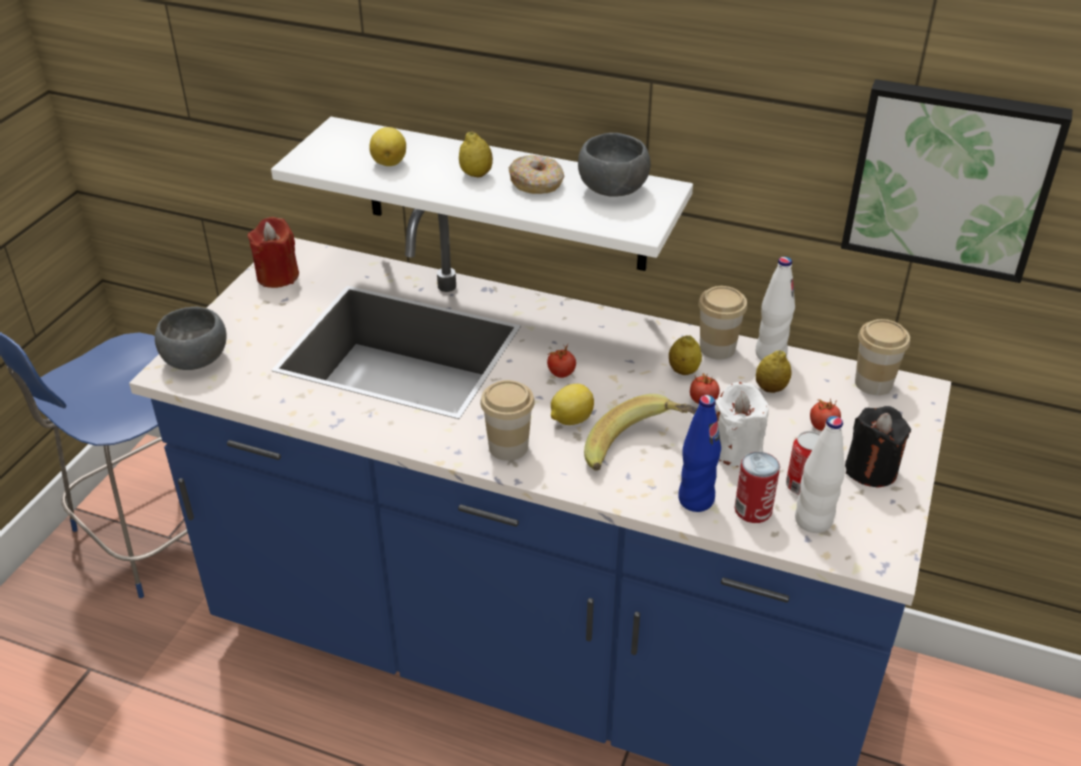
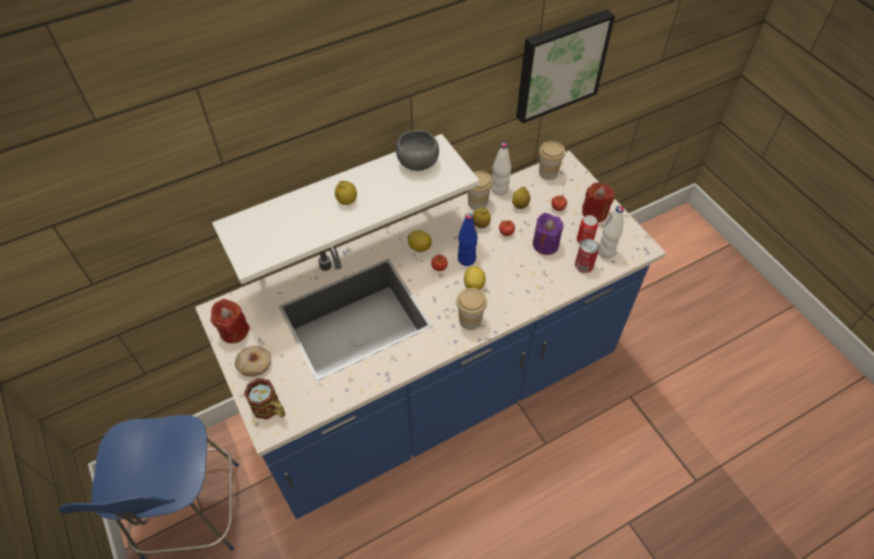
camera: 50 degrees left, 15 degrees up
(197, 359) = (270, 409): grey bowl -> mug
(389, 162) = (294, 226): lemon -> lemon (419, 247)
(537, 183) = (381, 184): donut -> donut (255, 364)
(638, 451) = (516, 277): banana -> none
(695, 500) = (562, 279): blue bottle -> blue bottle (466, 259)
(736, 449) = (545, 244): white candle -> purple candle
(871, 470) = (594, 213): black candle -> red candle

